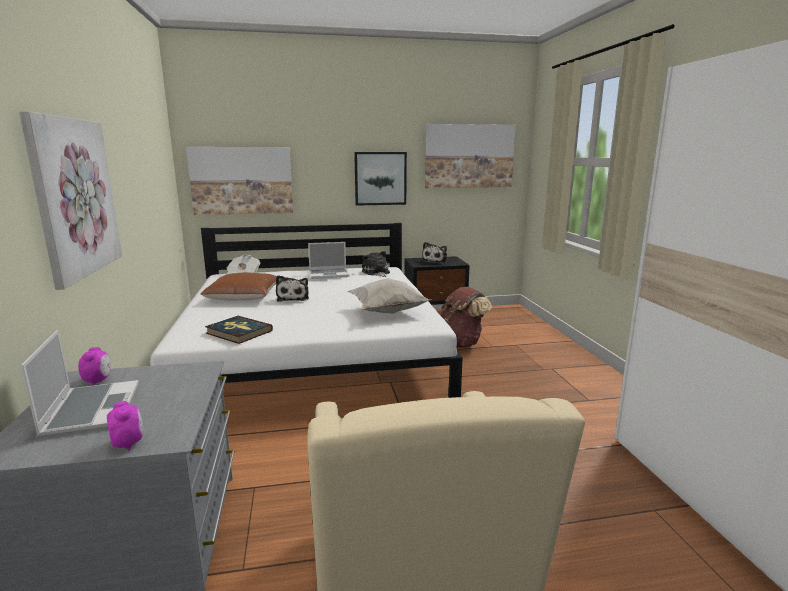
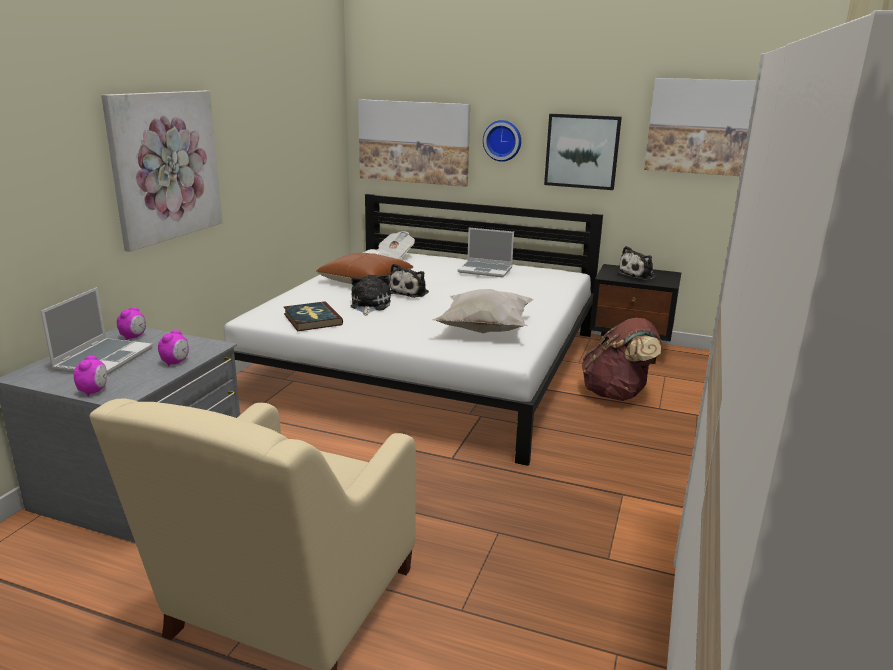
camera: 30 degrees right, 5 degrees up
(185, 391) = (175, 362): none -> alarm clock
(319, 174) = (502, 140): none -> wall clock
(376, 273) = (545, 278): plush toy -> plush toy (369, 305)

